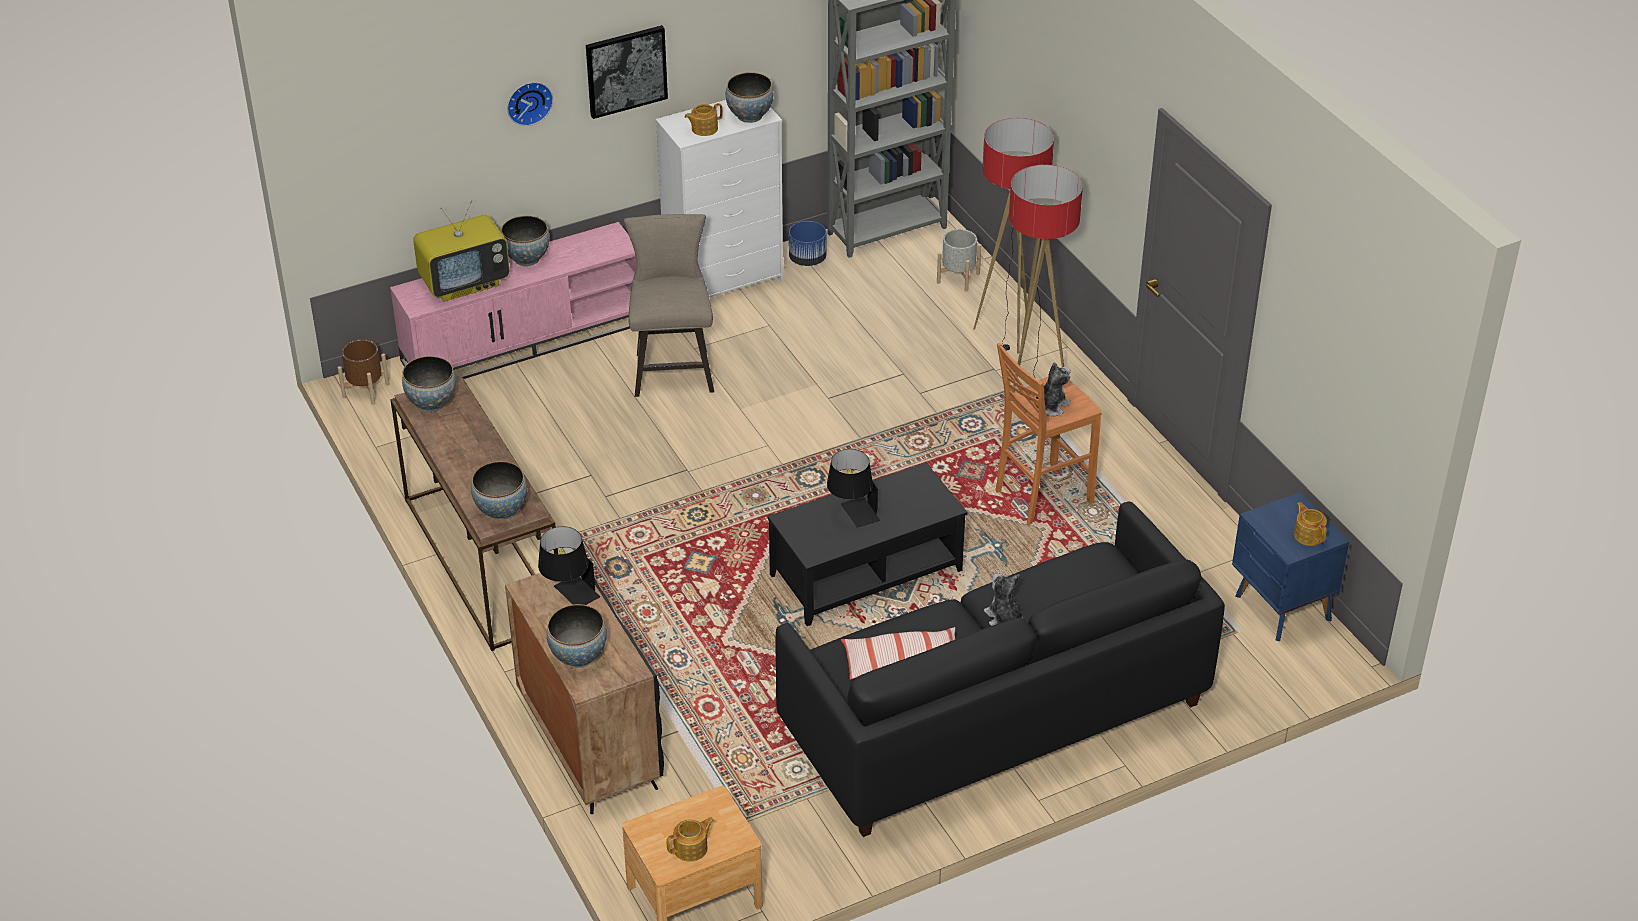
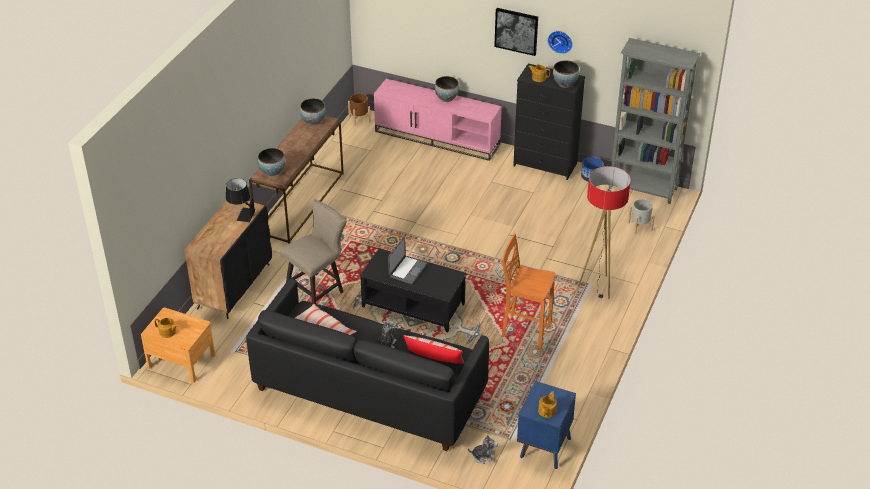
camera: 50 degrees right, 0 degrees up
(465, 283) = (411, 93): television -> none
(528, 102) = (464, 22): wall clock -> wall clock (560, 41)
(578, 656) = (210, 235): bowl -> none
(672, 368) = (471, 183): beige stool -> beige stool (318, 290)
(725, 280) = (545, 164): white dresser -> black dresser
(852, 514) = (407, 270): black table lamp -> laptop
(1006, 334) = (621, 261): floor lamp -> none
(1050, 406) = (527, 282): plush toy -> plush toy (483, 456)
(1086, 587) = (434, 359): none -> pillow

